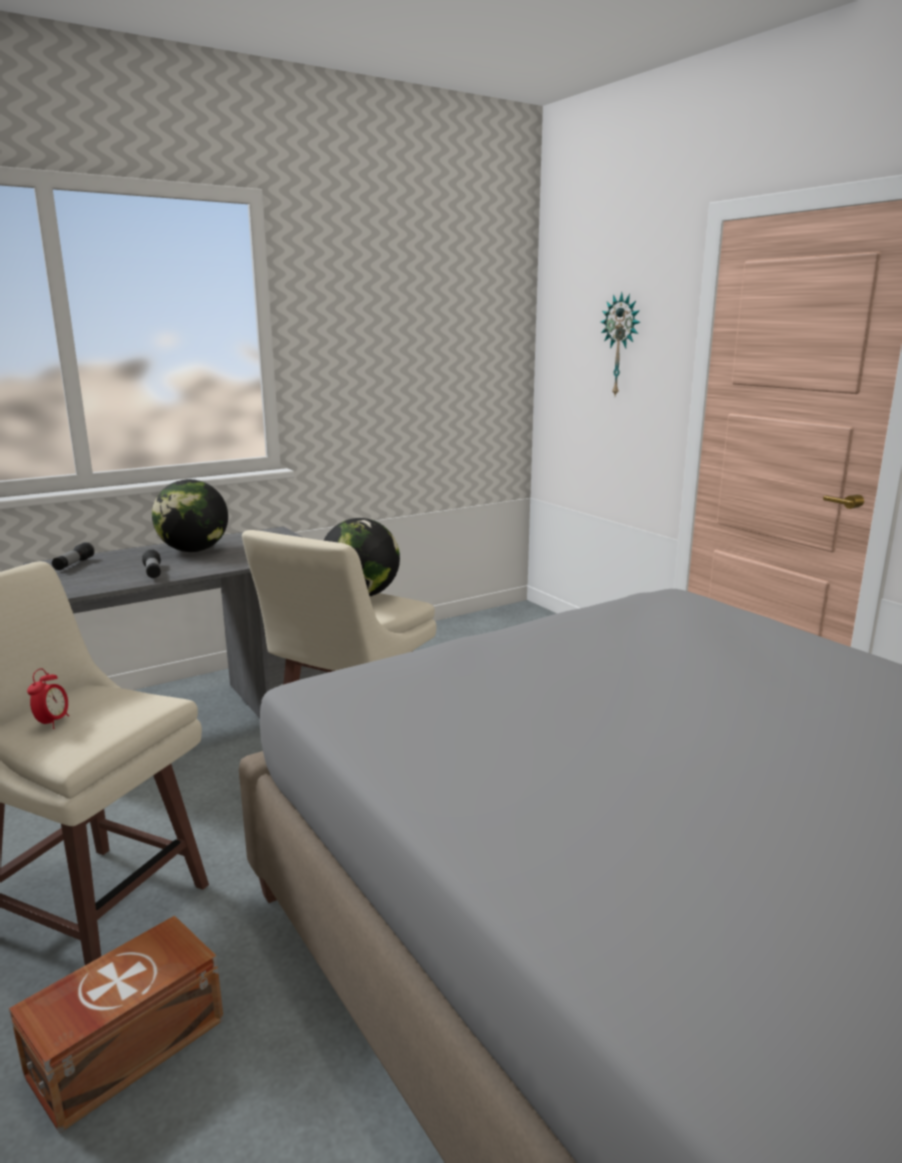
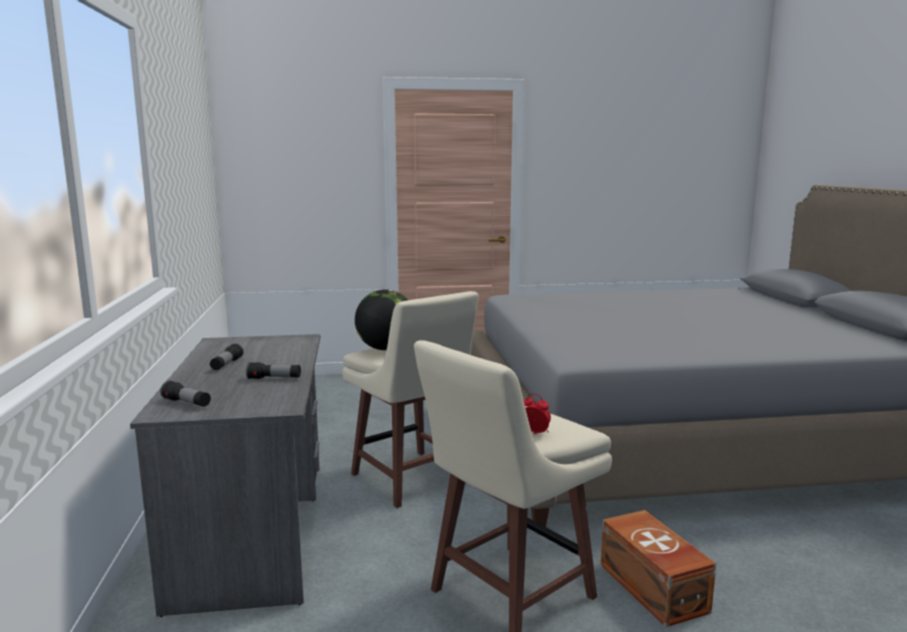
camera: 65 degrees left, 5 degrees down
(194, 550) = (226, 364): globe -> flashlight
(621, 345) = (317, 165): wall clock -> none

